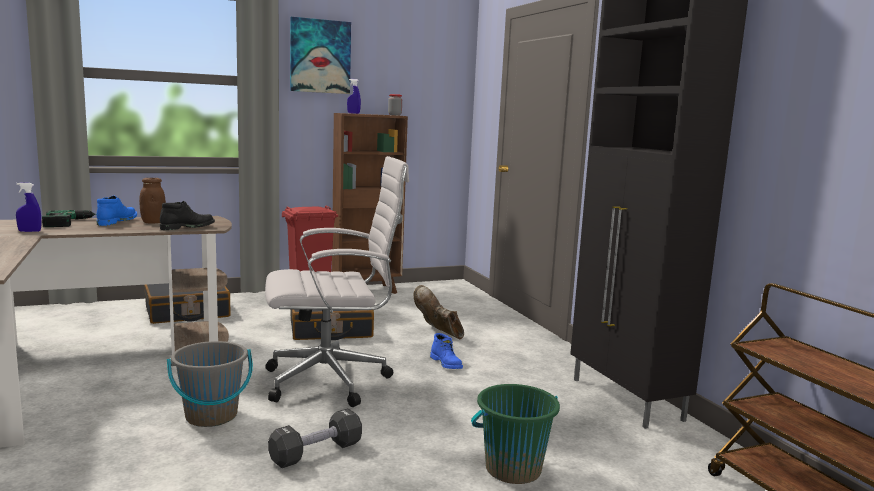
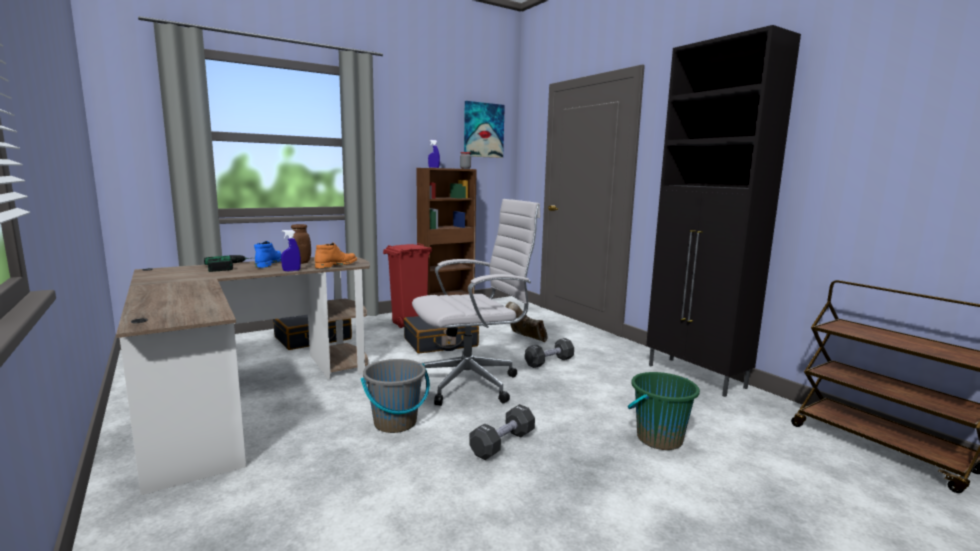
camera: 10 degrees left, 0 degrees up
(29, 231) = (202, 276): blue spray bottle -> blue spray bottle (291, 270)
(187, 228) = (336, 265): black boot -> orange boot
(320, 56) = (404, 122): picture -> picture (483, 130)
(447, 364) = (549, 362): blue boot -> black dumbbell

